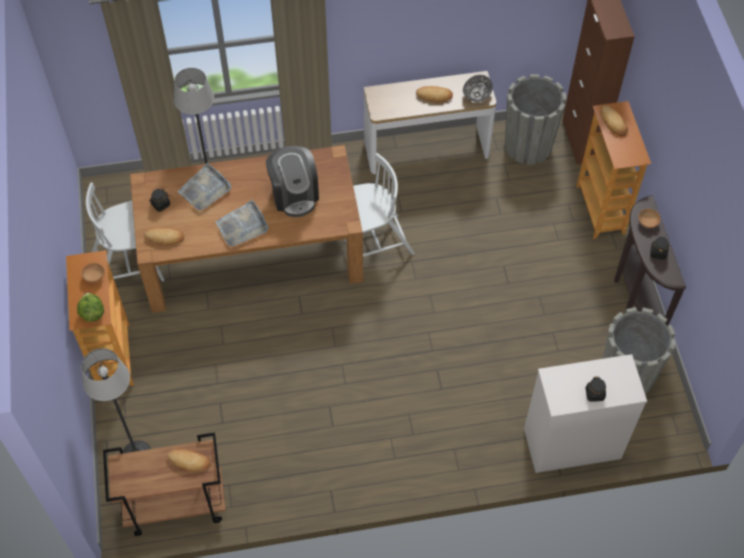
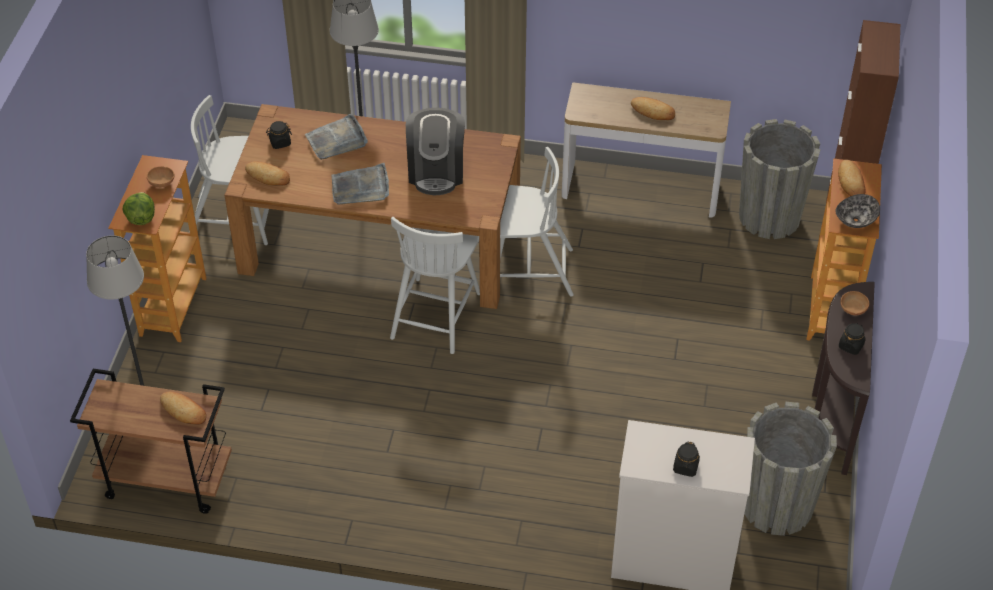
camera: 20 degrees right, 10 degrees down
(319, 300) = (436, 314): none -> white chair
(477, 95) = (706, 123): bowl -> bowl (856, 220)

